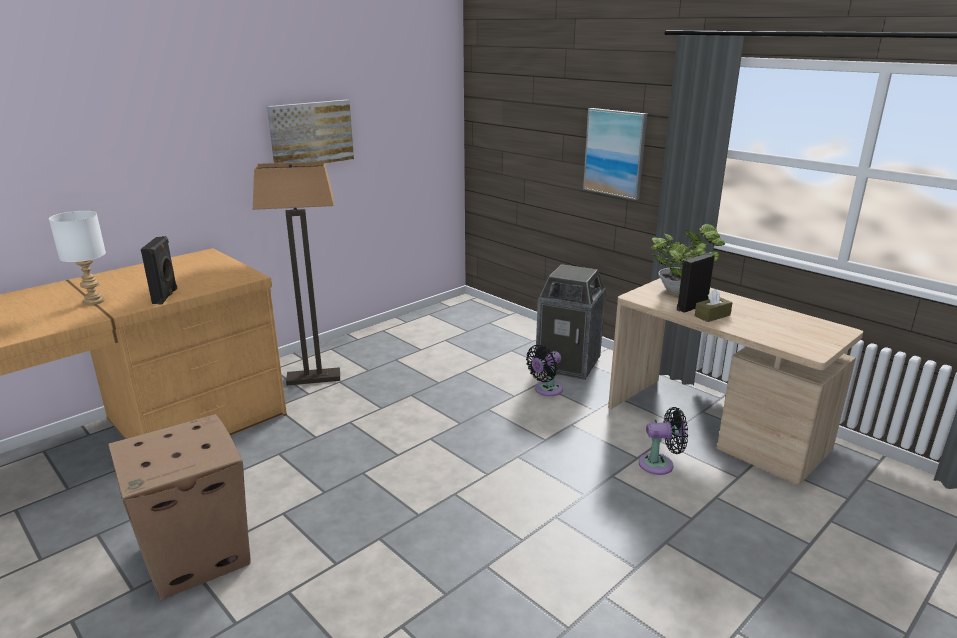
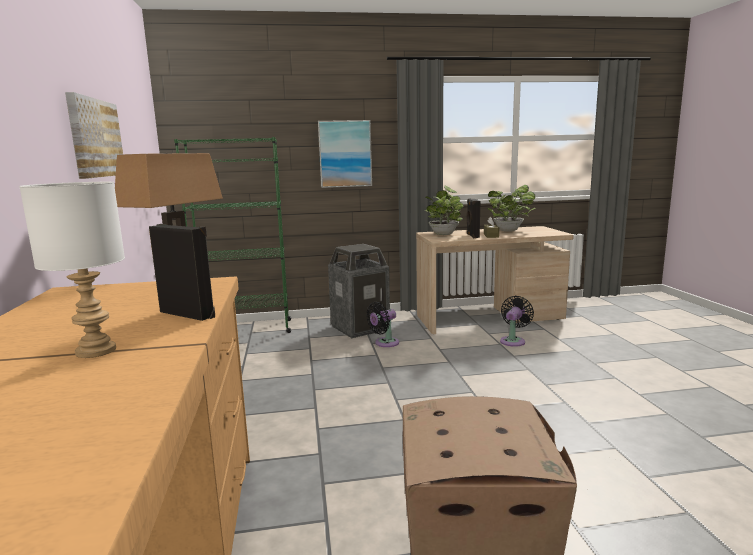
camera: 55 degrees left, 10 degrees down
(492, 318) = (245, 329): none -> green bookcase
(546, 390) = (384, 343): black fan -> black fan turned 60 degrees clockwise
(773, 318) = (510, 230): none -> potted plant

